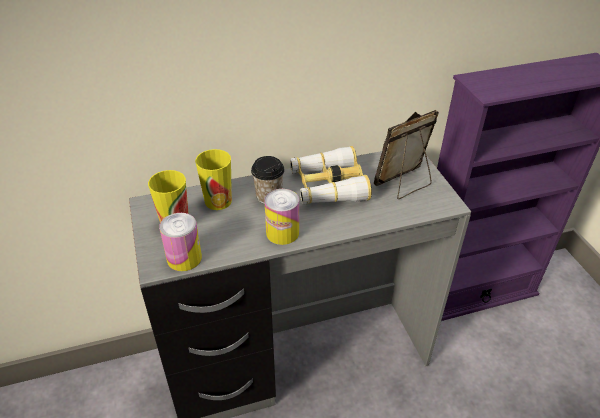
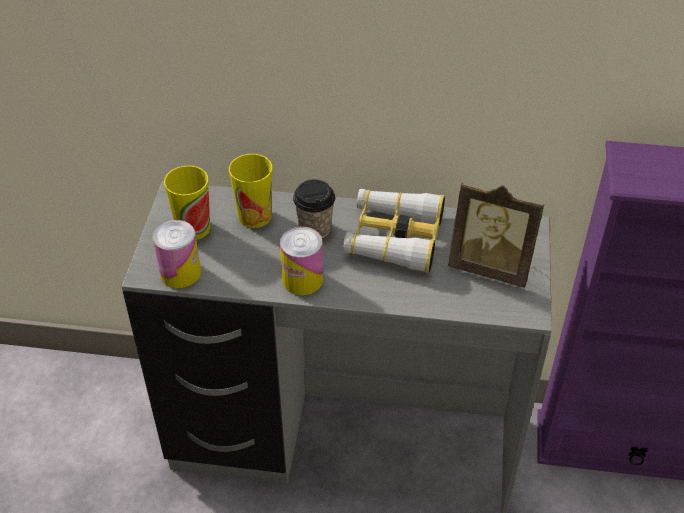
camera: 25 degrees right, 5 degrees up
(404, 184) = (490, 266): picture frame -> picture frame turned 150 degrees counterclockwise

